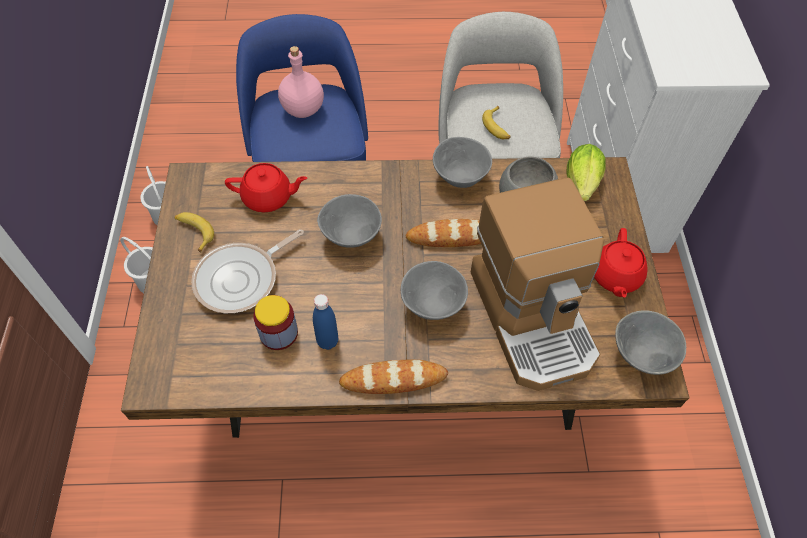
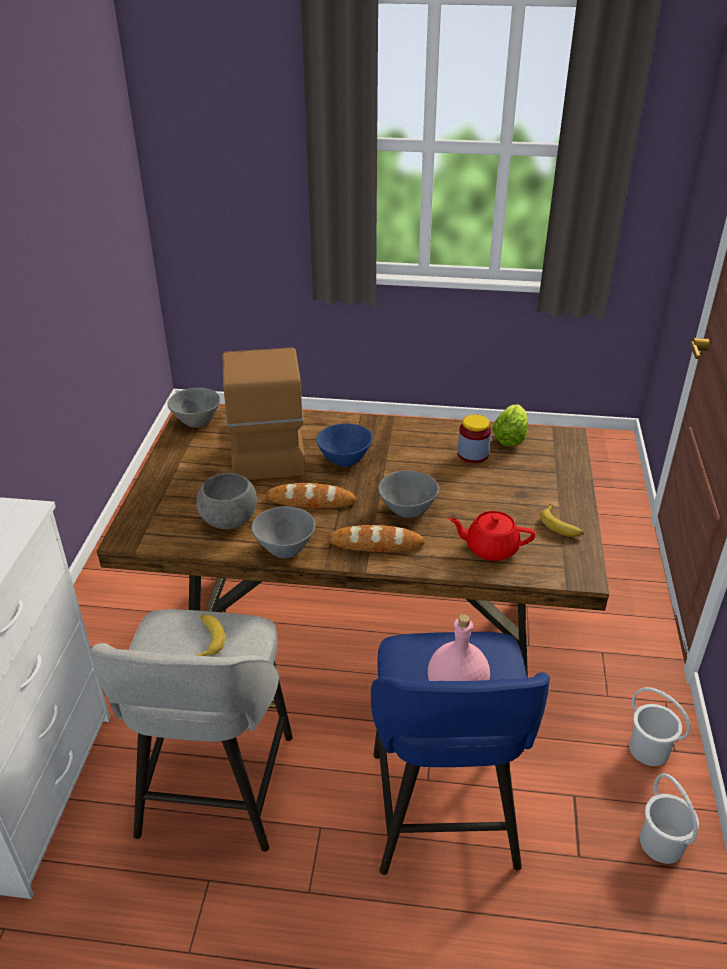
camera: 170 degrees left, 20 degrees down
(241, 279) = (508, 488): frying pan -> none
(327, 341) = (433, 447): blue bottle -> none
(393, 379) = (385, 425): bread -> bread (376, 543)
(433, 306) = (344, 458): grey bowl -> blue bowl
(581, 186) = (164, 528): lettuce -> lettuce (510, 436)
(615, 276) = (182, 462): red teapot -> none

